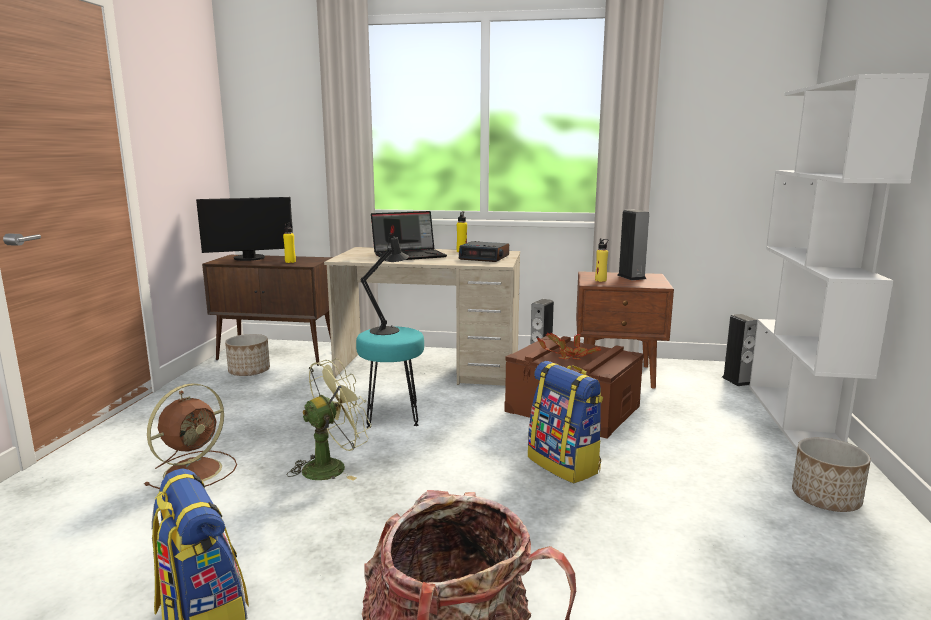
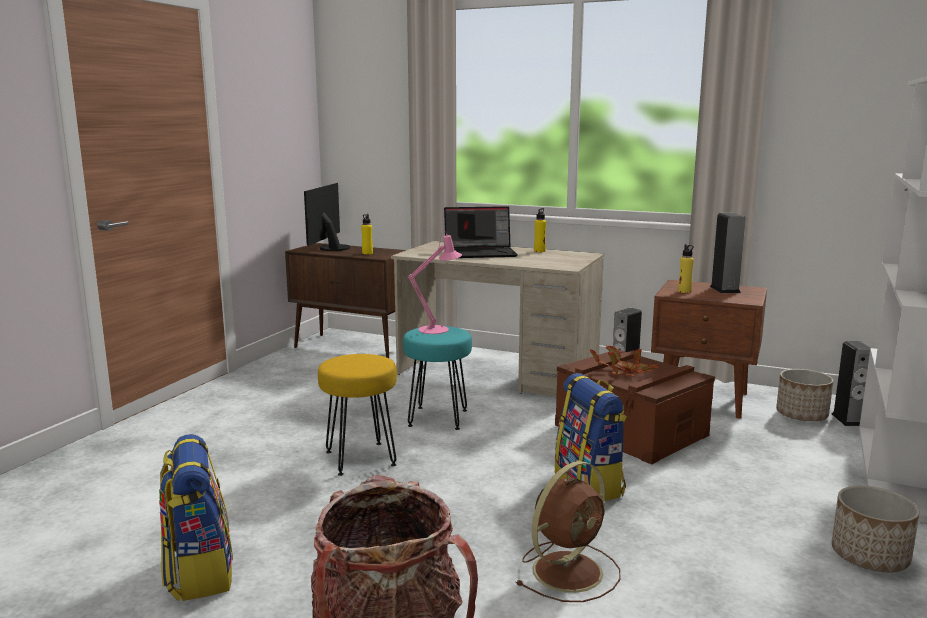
camera: 15 degrees right, 0 degrees up
(195, 470) = (239, 447): brown fan -> brown fan (569, 570)
(249, 258) = (331, 248): monitor -> monitor turned 105 degrees clockwise
(249, 372) = (320, 362): planter -> planter (801, 415)
(332, 466) = (359, 458): green fan -> yellow stool
(388, 329) = (437, 329): black table lamp -> pink table lamp
(485, 257) = (557, 259): alarm clock -> none

